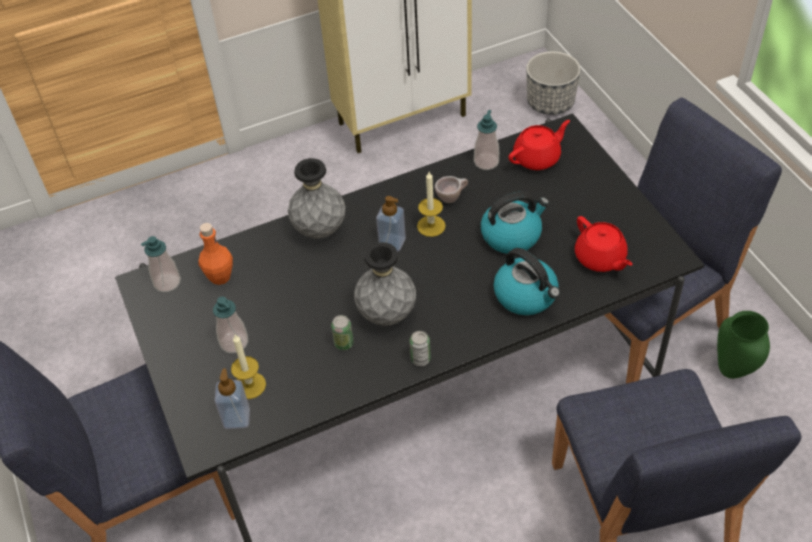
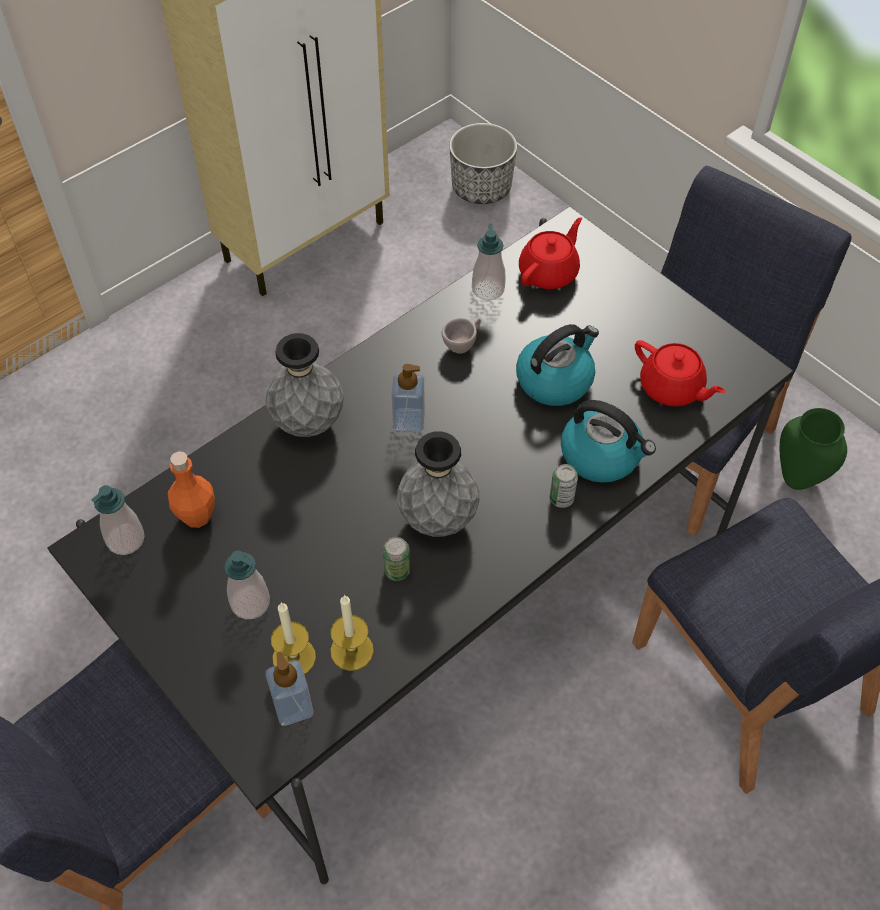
camera: 20 degrees left, 5 degrees up
(420, 359) = (502, 569): can -> can (561, 499)
(431, 226) = (450, 388): candle -> candle (352, 650)

